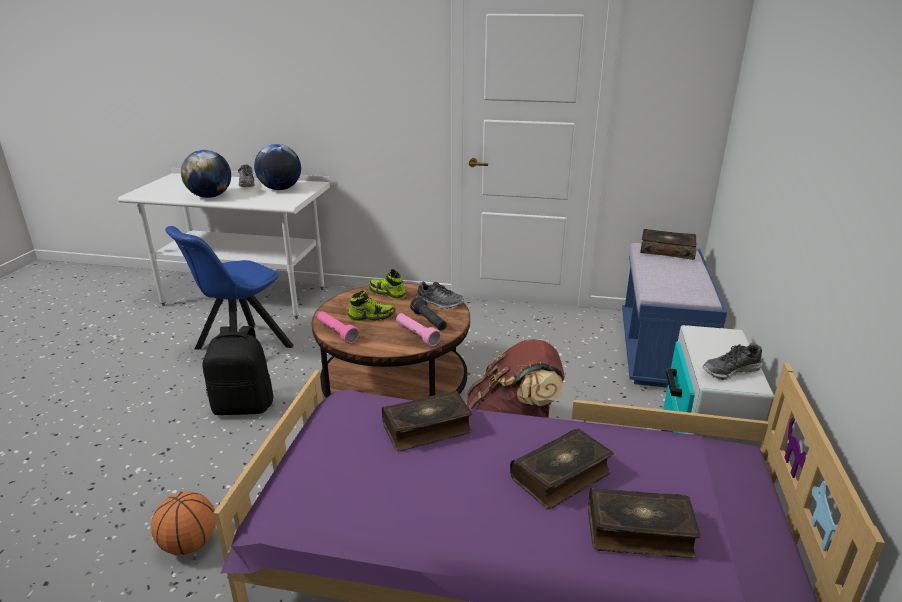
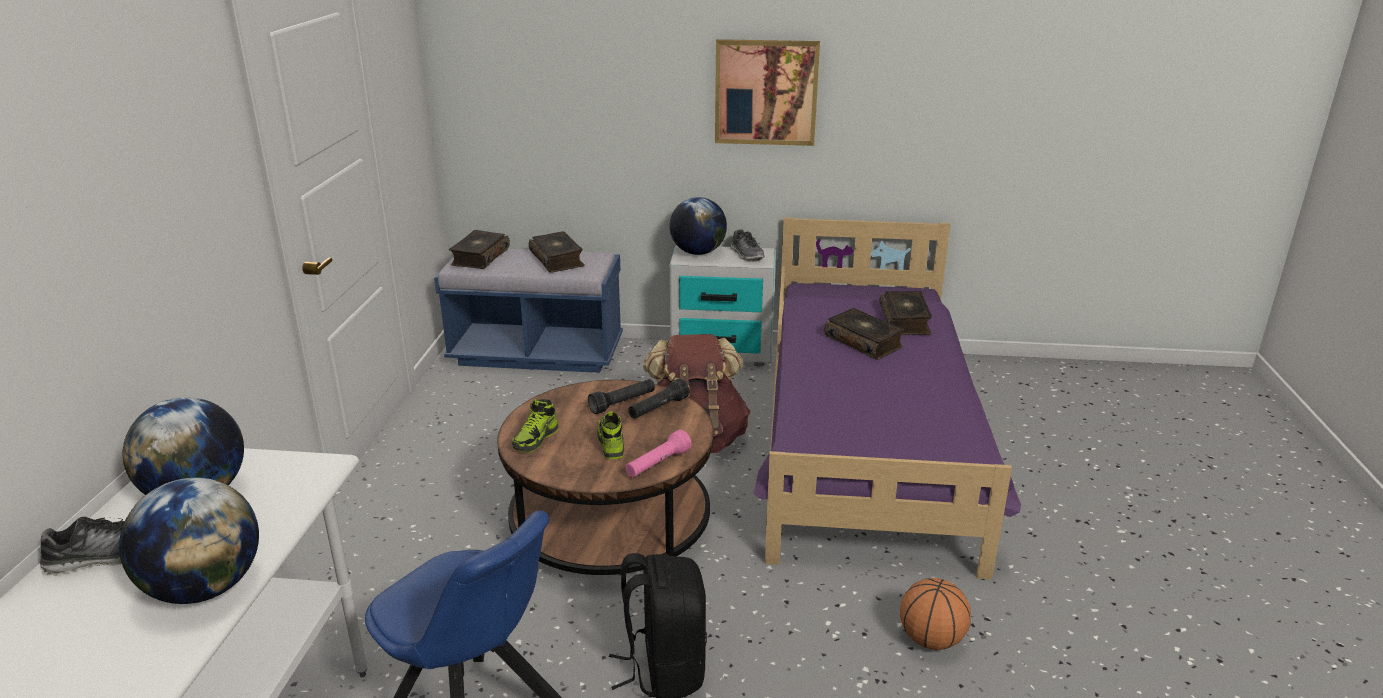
camera: 95 degrees left, 0 degrees up
(416, 335) = (658, 409): pink flashlight -> black flashlight
(427, 428) = (829, 396): book -> book (557, 260)
(439, 303) = (571, 399): shoe -> none
(721, 340) = (698, 253): none -> globe
(833, 186) = (766, 92): none -> picture

